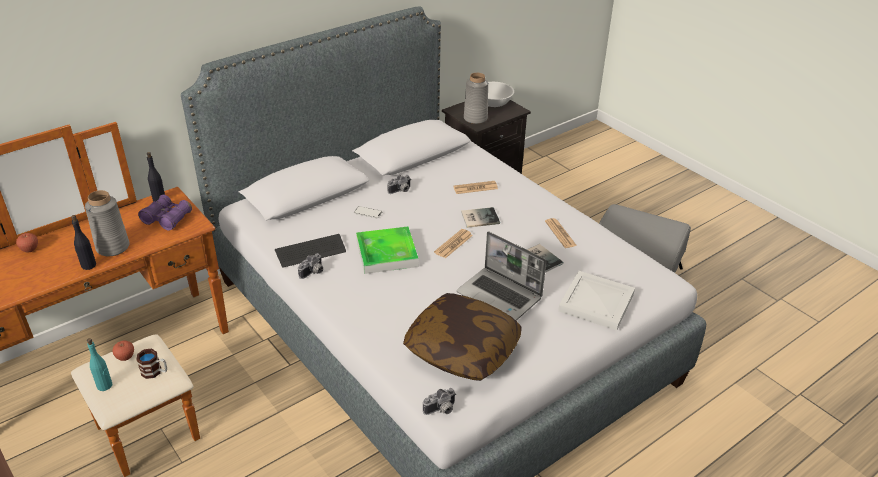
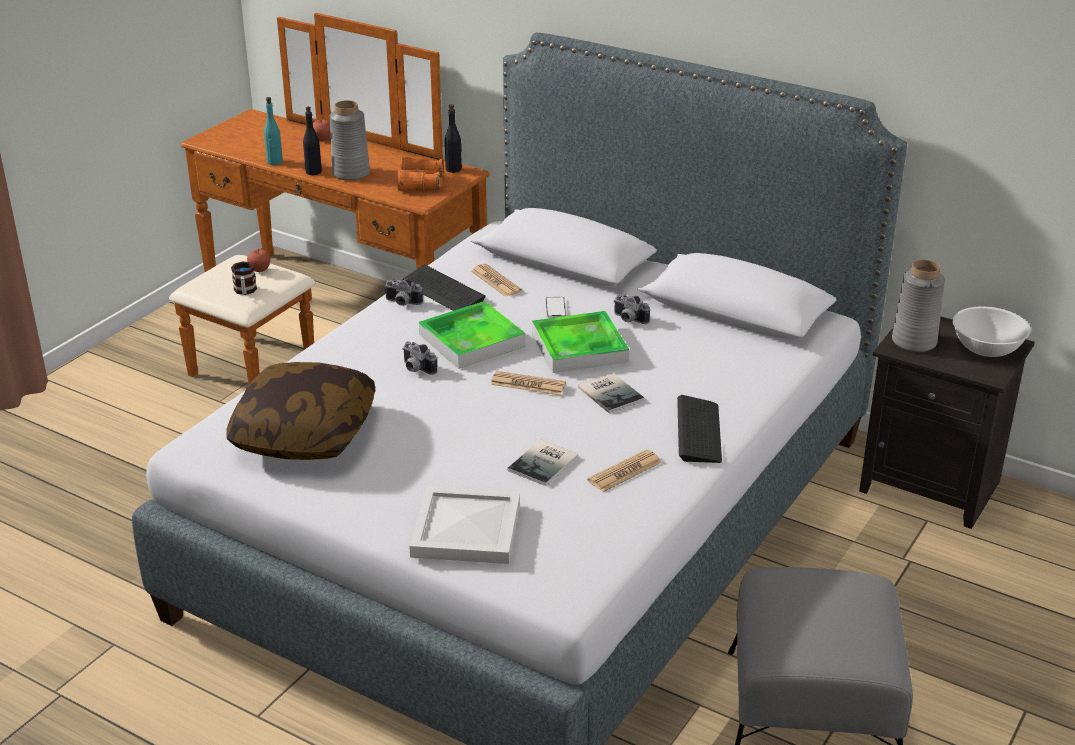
camera: 70 degrees right, 5 degrees down
(105, 385) = (215, 273): turquoise bottle -> turquoise bottle (274, 162)
(167, 219) = (420, 183): purple binoculars -> orange binoculars
(422, 215) = (579, 347): none -> tray
(441, 410) = (192, 441): camera -> camera (416, 369)
(475, 188) = (689, 376): newspaper -> newspaper (495, 281)
(500, 296) = (430, 441): laptop -> none
(532, 200) = (698, 432): none -> keyboard

